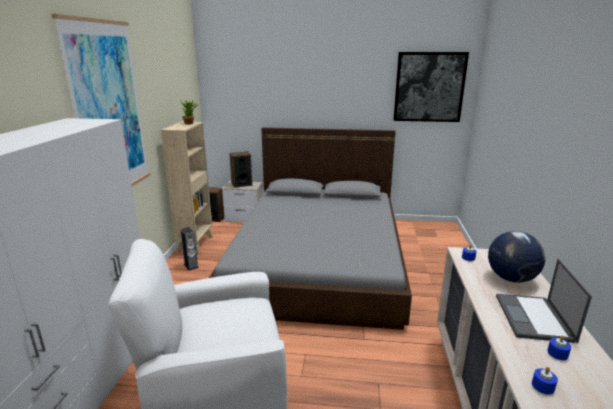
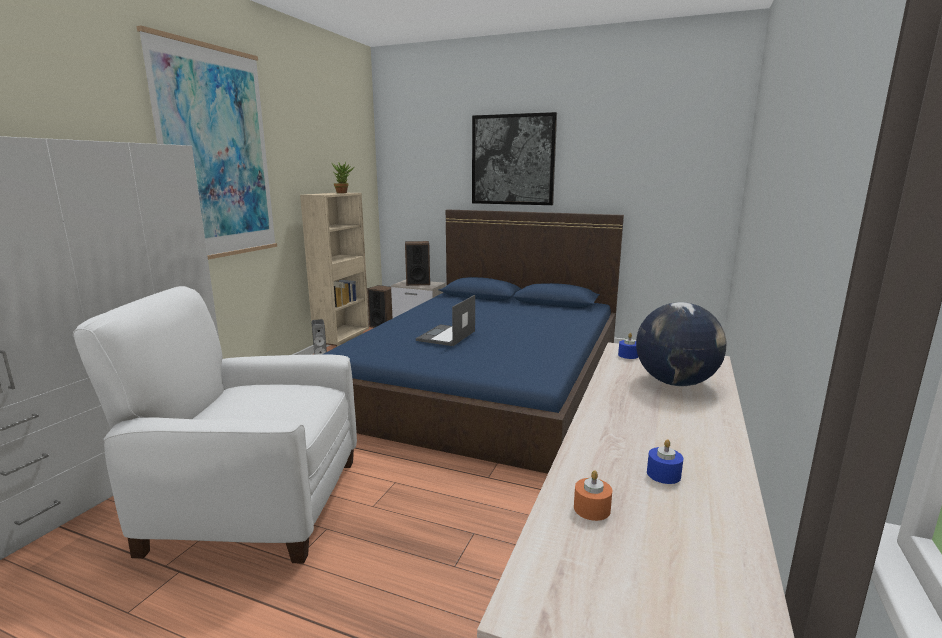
camera: 15 degrees right, 5 degrees down
(318, 257) = (487, 378): grey bed -> blue bed
(429, 87) = (675, 152): picture -> picture (513, 160)
(534, 318) = (666, 429): laptop -> laptop (446, 336)
(543, 386) = (592, 509): blue candle -> orange candle

